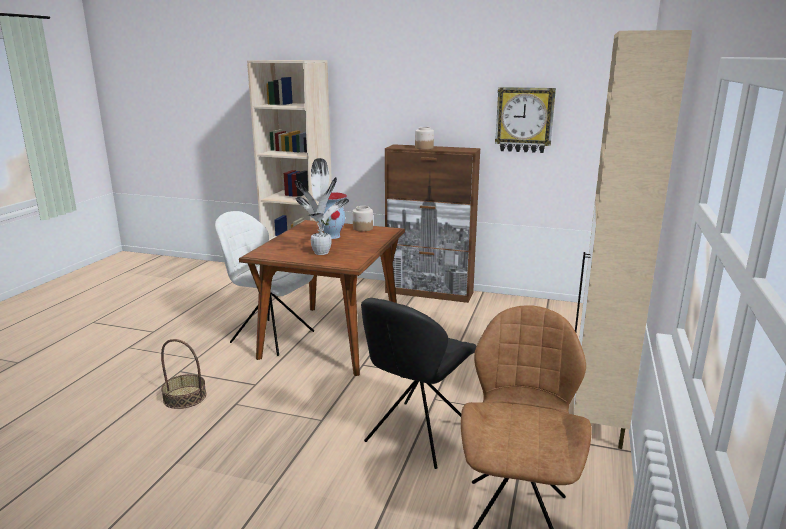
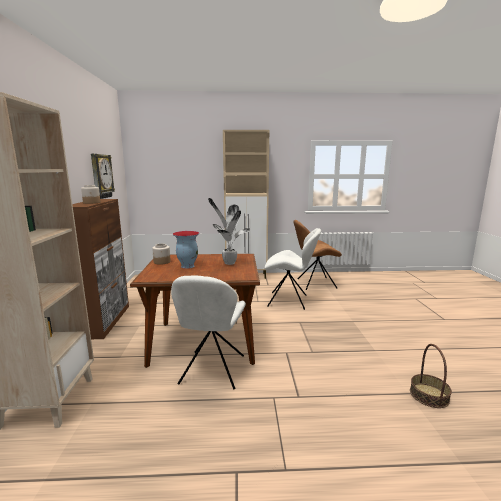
camera: 110 degrees left, 5 degrees down
(185, 397) = (325, 375): basket -> basket (429, 395)
(416, 436) = (289, 301): black chair -> white chair

